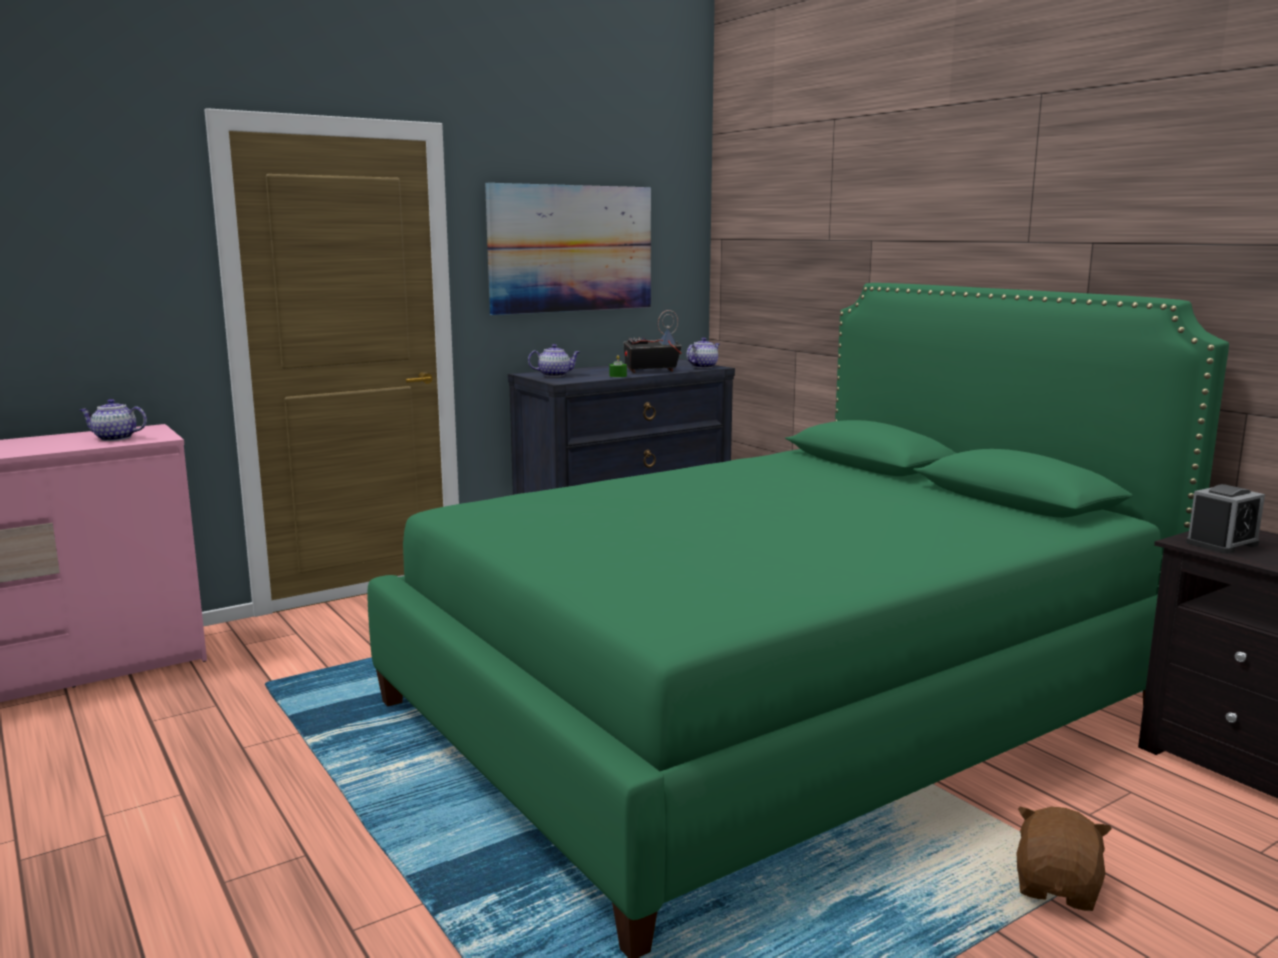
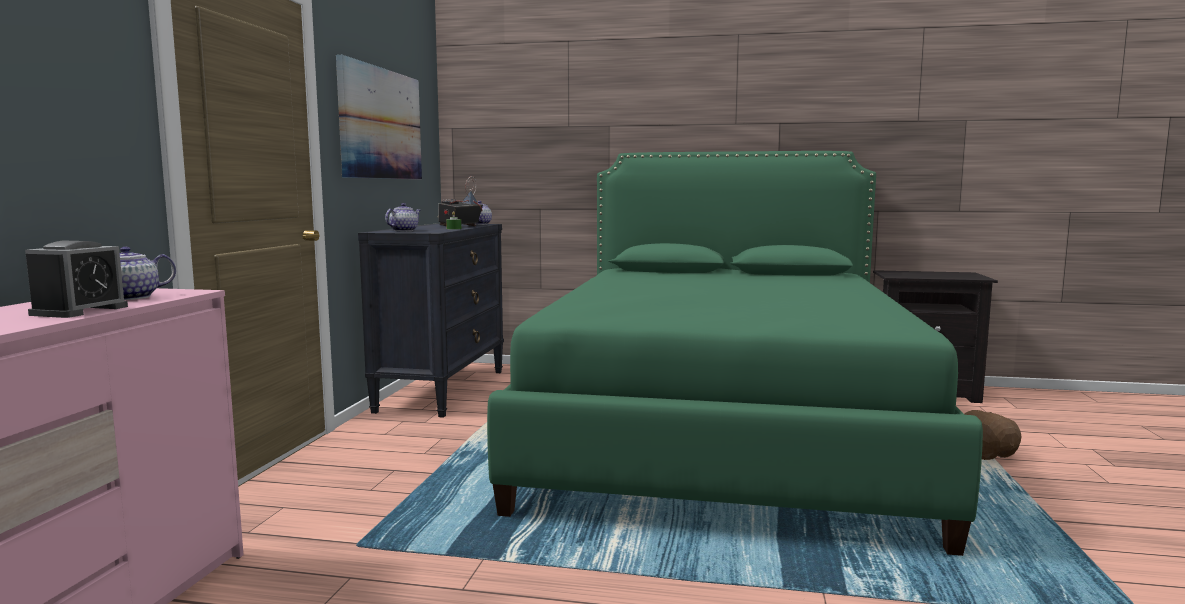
camera: 45 degrees left, 5 degrees down
(1222, 543) = (905, 275): alarm clock -> alarm clock (80, 310)

